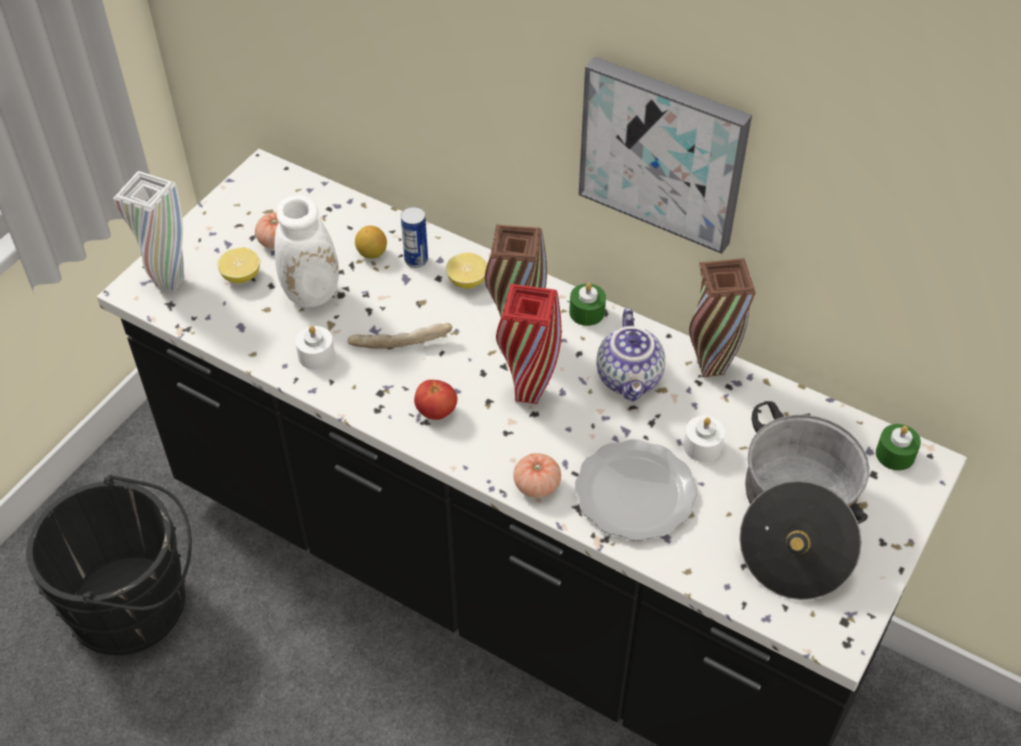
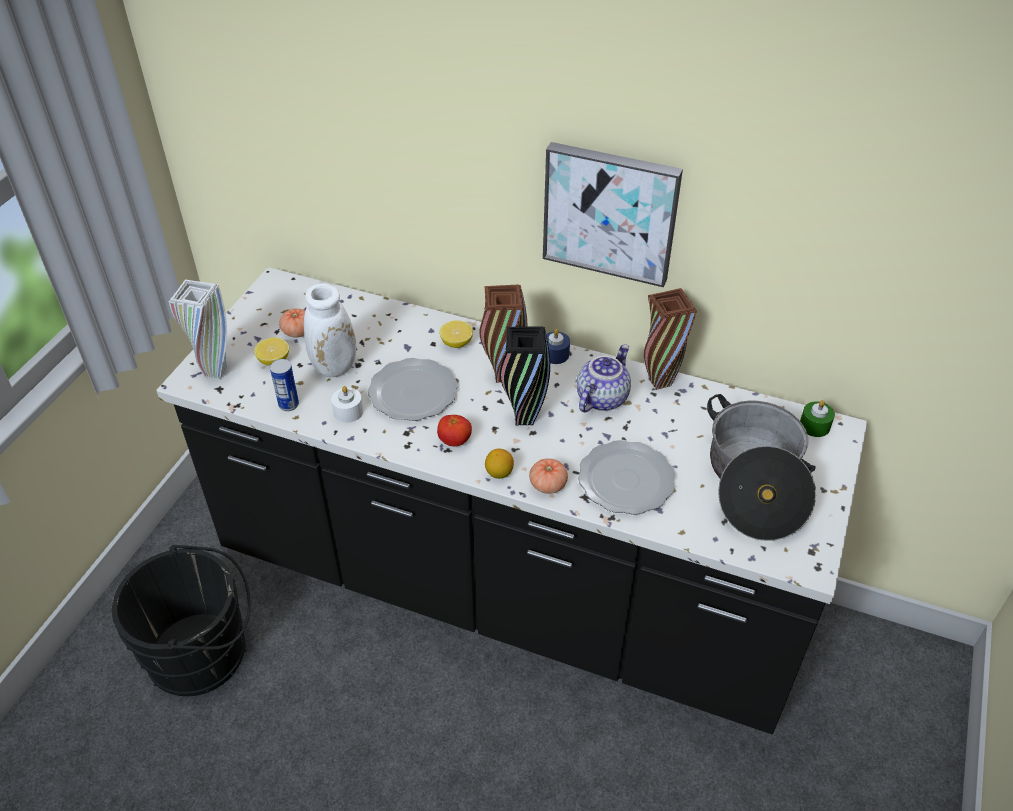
camera: 10 degrees left, 5 degrees down
(372, 253) = (376, 332): lemon -> lemon (499, 473)
(400, 341) = (414, 393): bread -> plate
(416, 260) = (412, 332): can -> can (288, 404)
(527, 394) = (524, 418): red vase -> black vase
(587, 312) = (555, 354): green candle -> blue candle
(630, 378) = (601, 397): teapot -> teapot turned 135 degrees counterclockwise
(702, 446) = (669, 439): white candle -> none

